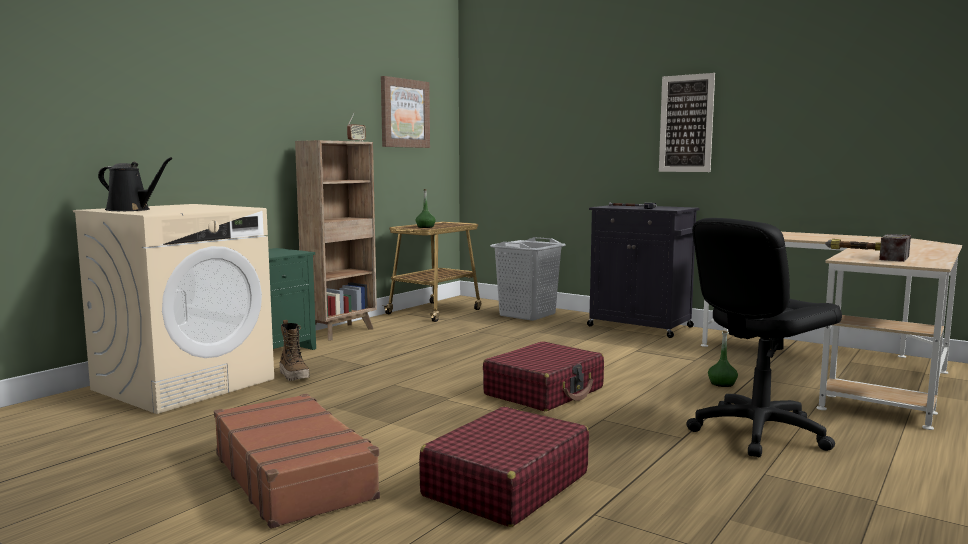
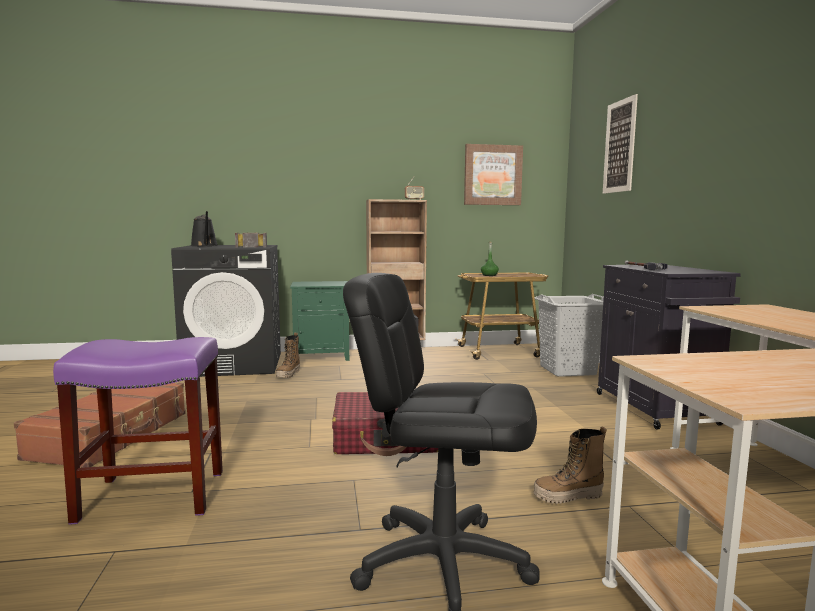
camera: 45 degrees right, 0 degrees up
(185, 384) = (235, 364): beige washing machine -> black washing machine
(505, 485) = (151, 496): red suitcase -> purple stool
(686, 123) = (735, 164): picture -> picture (619, 146)
(722, 384) = (568, 497): green bottle -> boot
(864, 256) = (714, 363): hammer -> hammer (253, 246)

